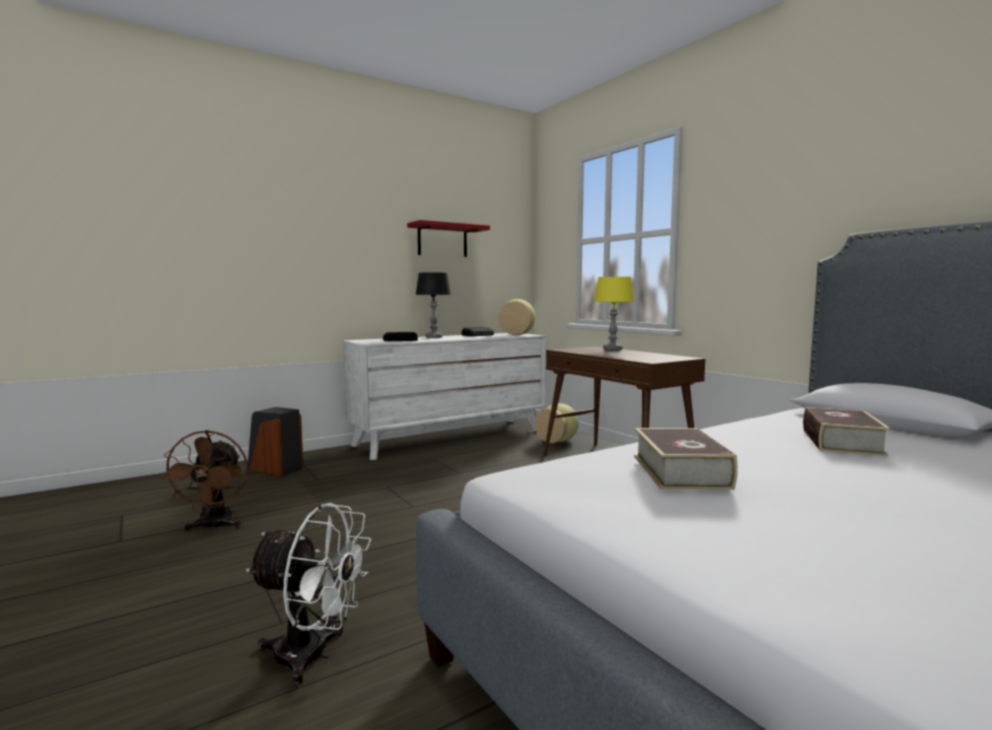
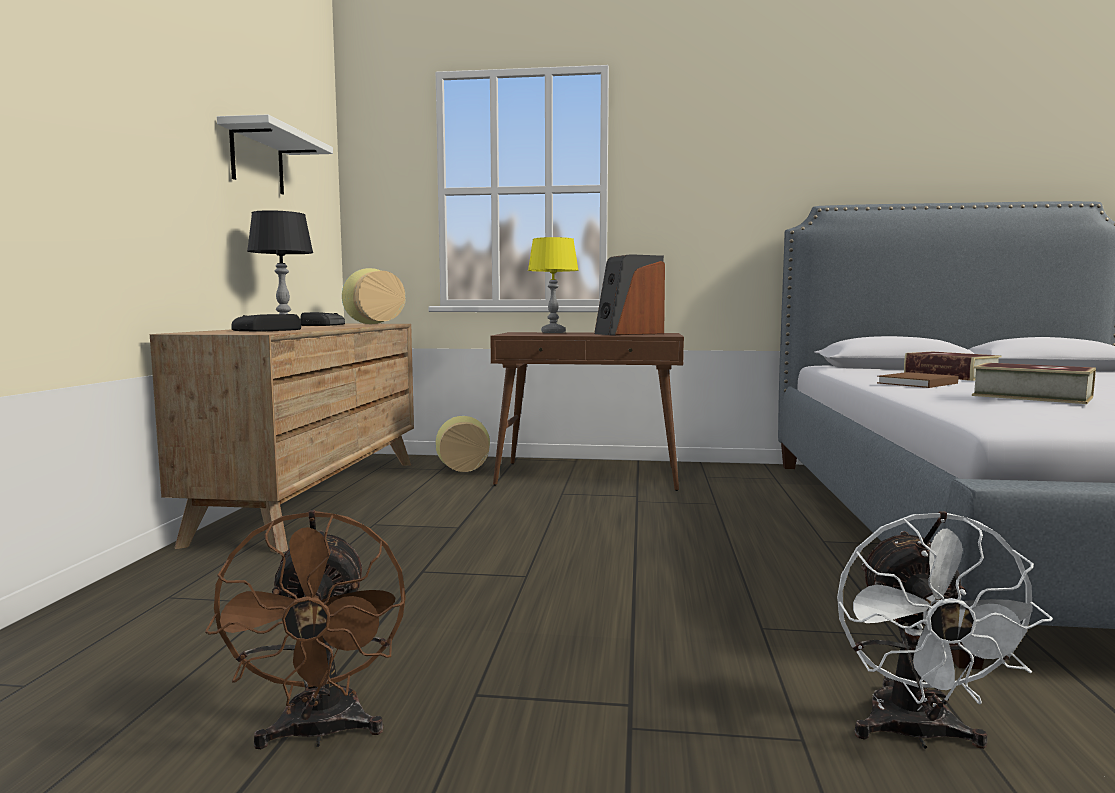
camera: 50 degrees left, 0 degrees up
(214, 527) = (320, 733): brown fan -> brown fan turned 45 degrees clockwise
(275, 469) = (128, 623): speaker -> speaker (629, 334)
(313, 656) = (916, 735): white fan -> white fan turned 135 degrees clockwise
(442, 241) = (257, 160): red shelf -> white shelf
(451, 437) = (316, 497): white dresser -> brown dresser
(729, 439) = (916, 383): none -> brown book

